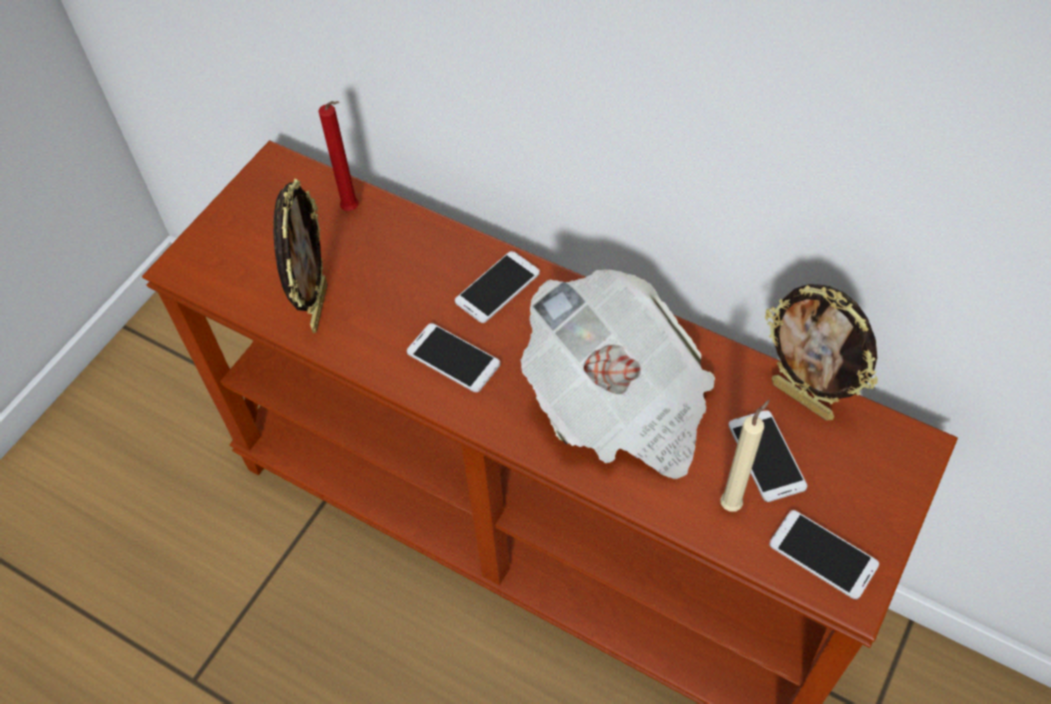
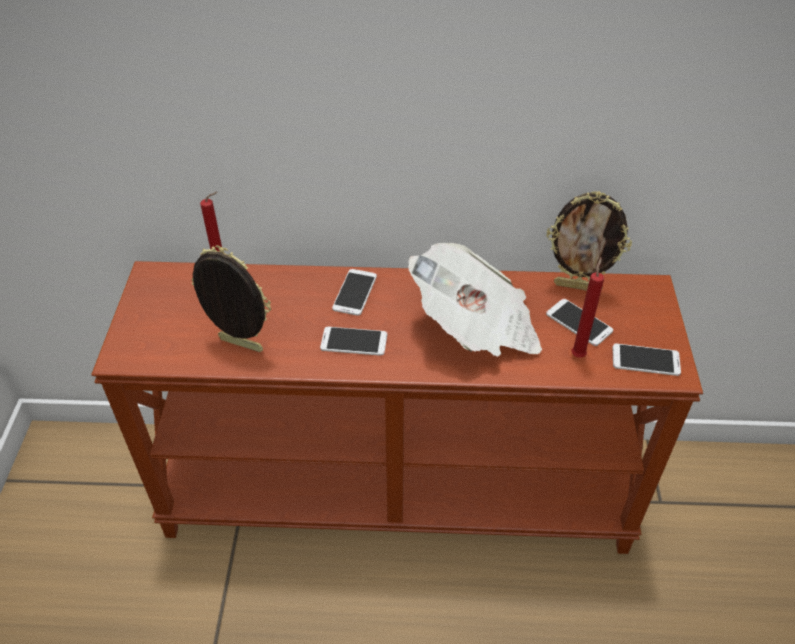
camera: 30 degrees left, 10 degrees down
(317, 307) = (239, 346): picture frame -> picture frame turned 45 degrees counterclockwise
(733, 503) = (578, 354): beige candle -> red candle

